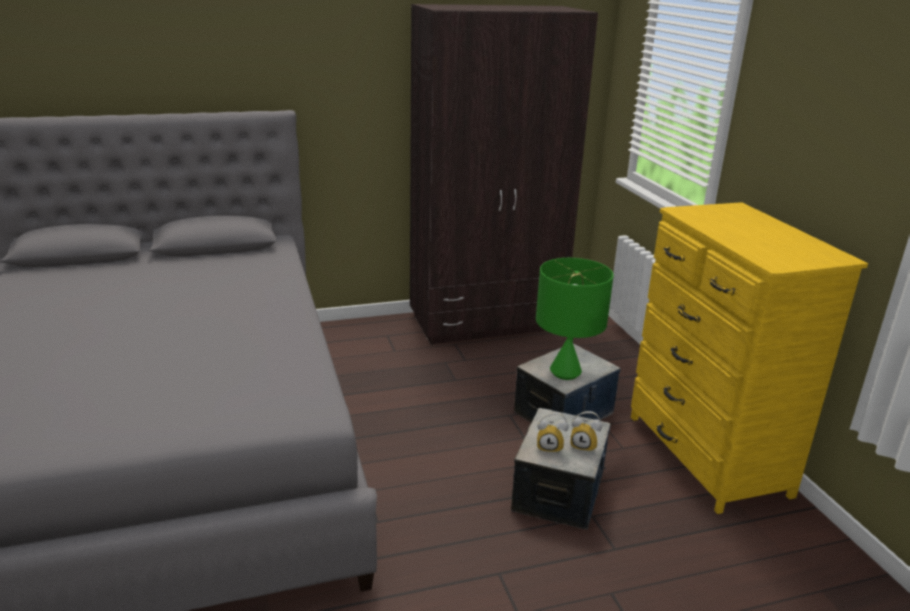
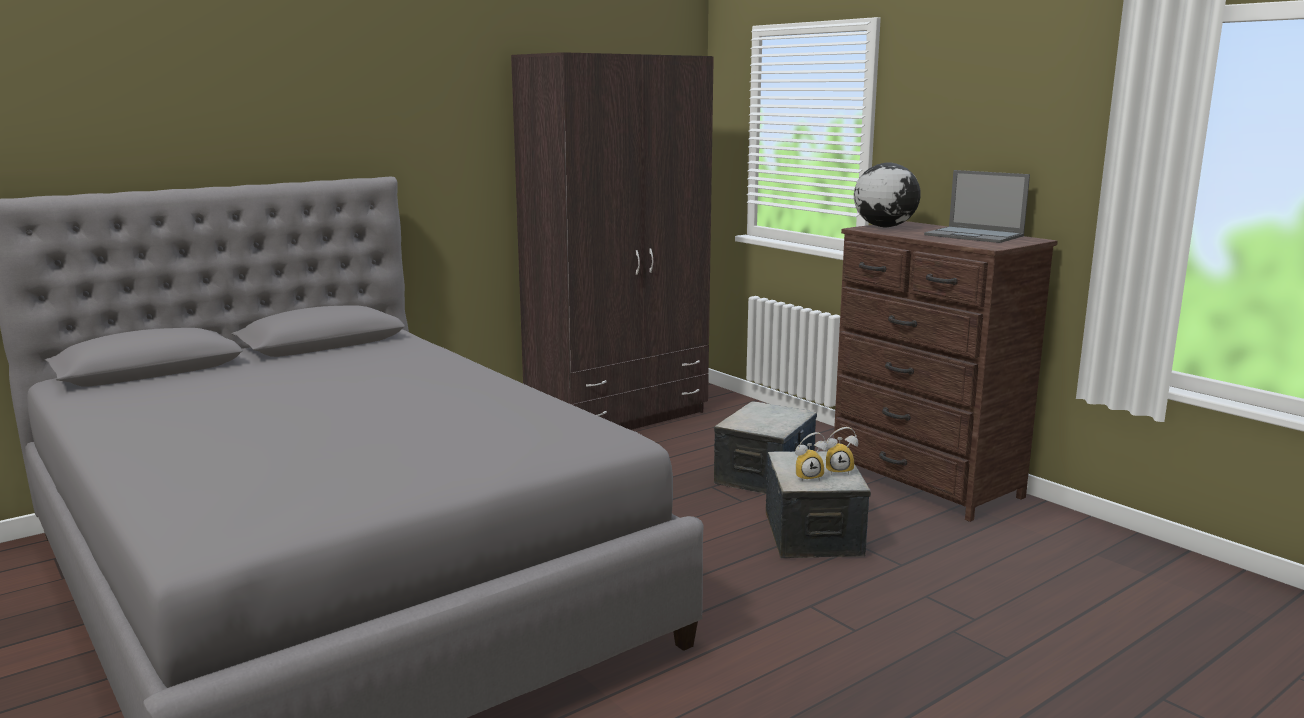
camera: 20 degrees left, 10 degrees down
(565, 373) = (768, 423): green table lamp -> none
(704, 455) = (923, 483): yellow dresser -> brown dresser
(706, 211) = (884, 227): none -> globe
(783, 241) = (975, 235): none -> laptop

